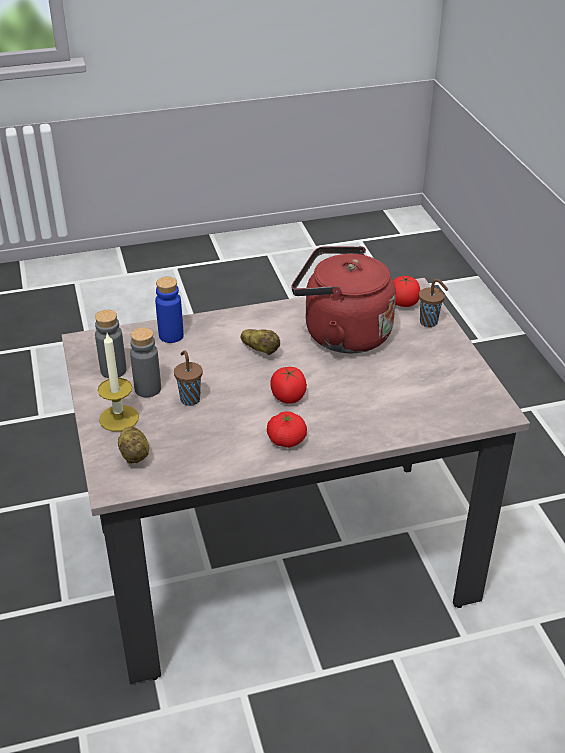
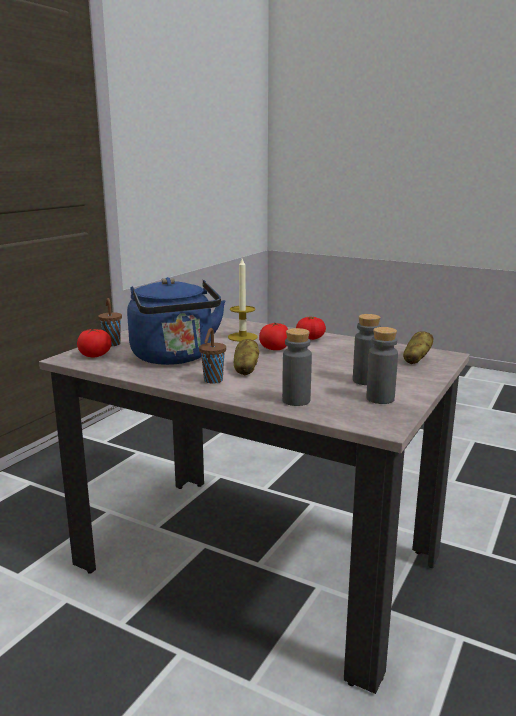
camera: 135 degrees left, 20 degrees down
(119, 418) = (408, 375): candle -> candle (242, 337)
(171, 335) = (296, 400): blue bottle -> grey bottle
(189, 399) = (341, 367): brown cup -> brown cup (212, 381)
(341, 334) = (175, 358): red kettle -> blue kettle

